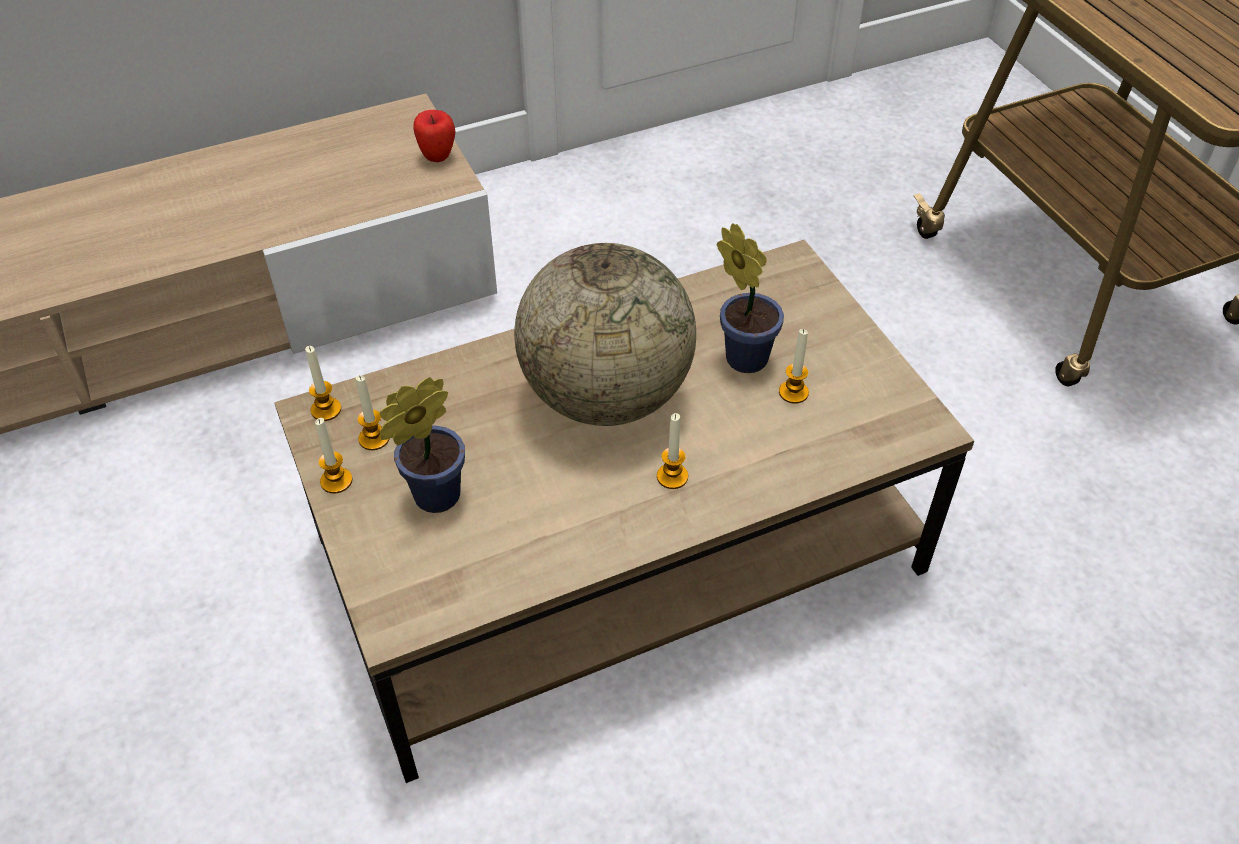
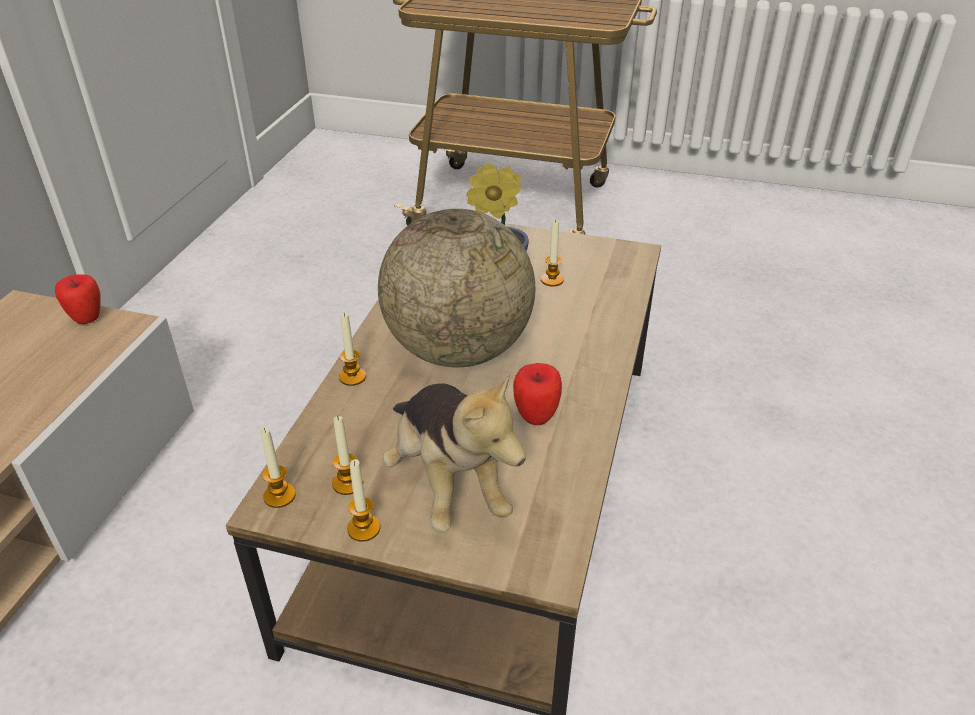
camera: 50 degrees left, 10 degrees down
(431, 498) = (447, 482): potted plant -> plush toy
(569, 506) = (536, 417): none -> apple
(672, 477) = (563, 360): candle -> candle (352, 377)

